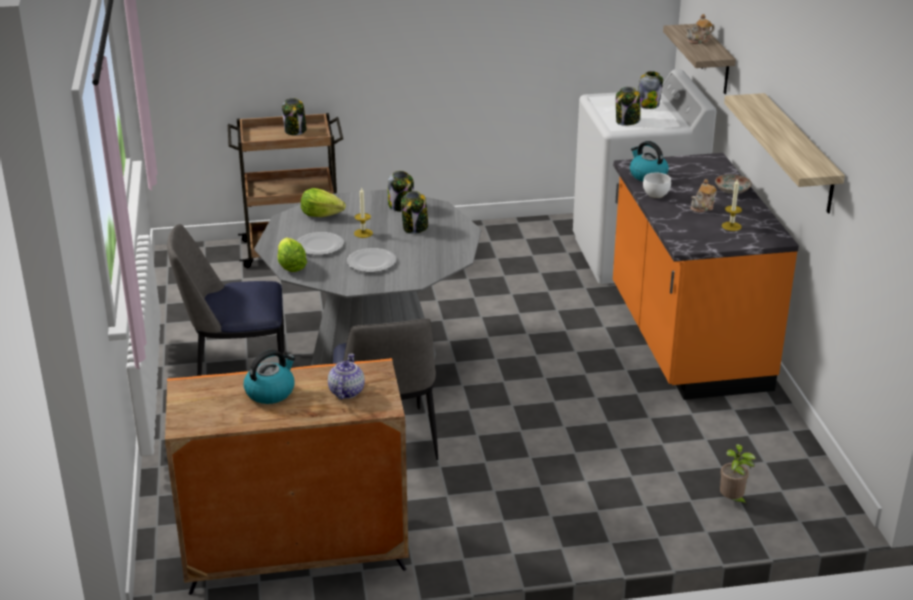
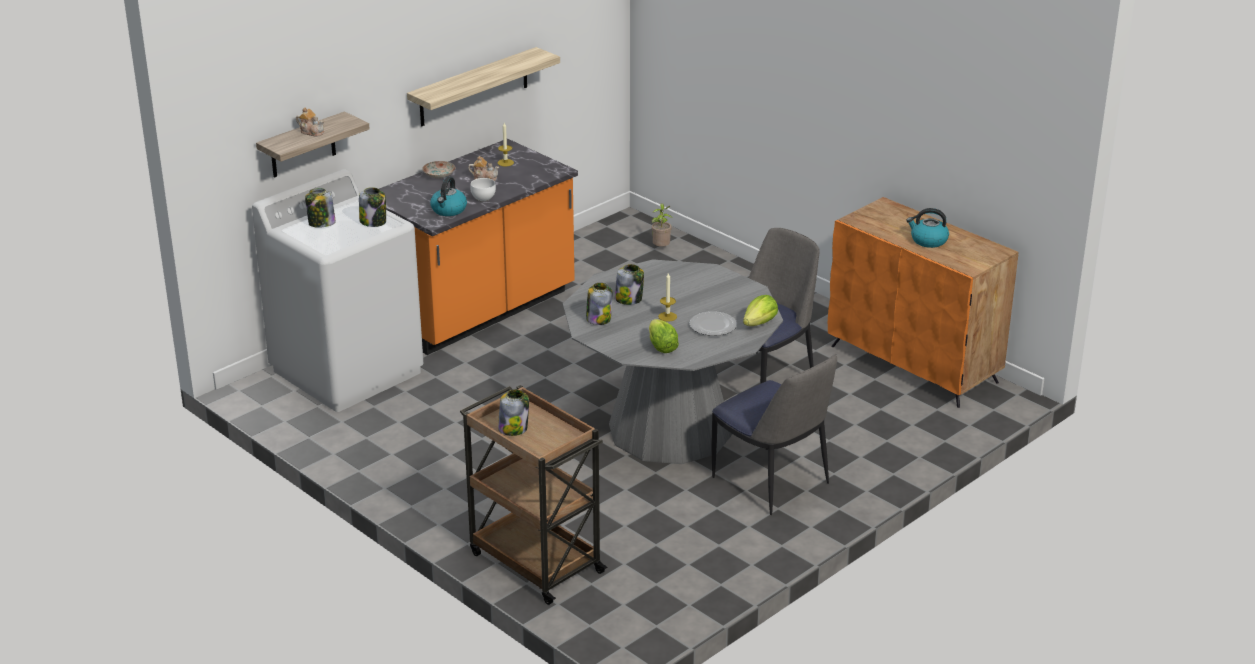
camera: 125 degrees left, 0 degrees up
(346, 391) = (890, 220): teapot -> none
(371, 262) = (708, 295): plate -> none

